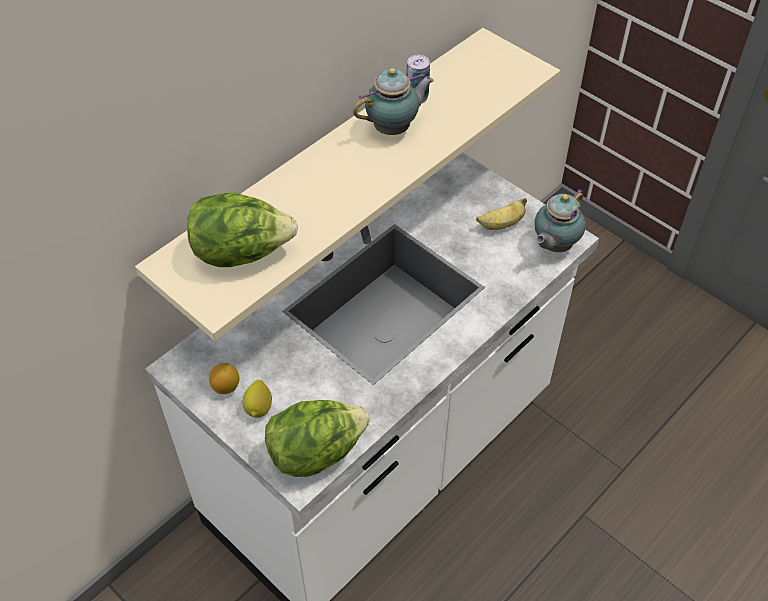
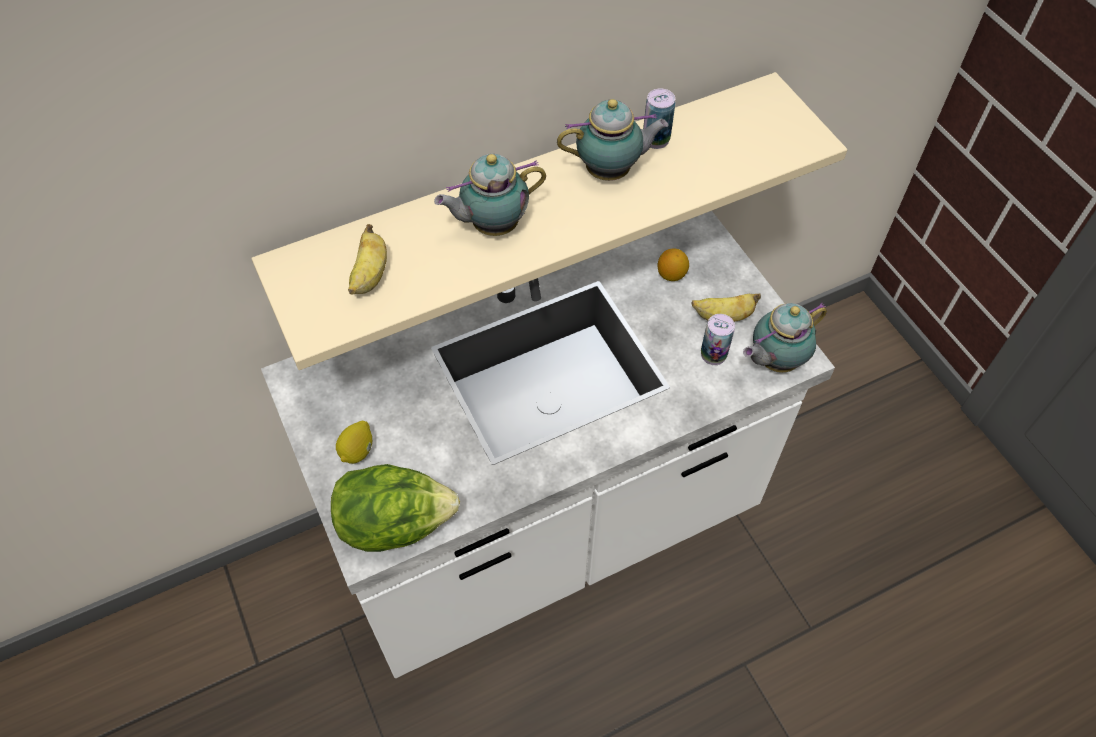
camera: 20 degrees right, 5 degrees up
(226, 387) = (334, 416): lemon -> lemon (671, 275)
(242, 253) = (370, 276): lettuce -> banana
(321, 191) = (492, 226): none -> teapot
(506, 254) = (713, 355): none -> can

